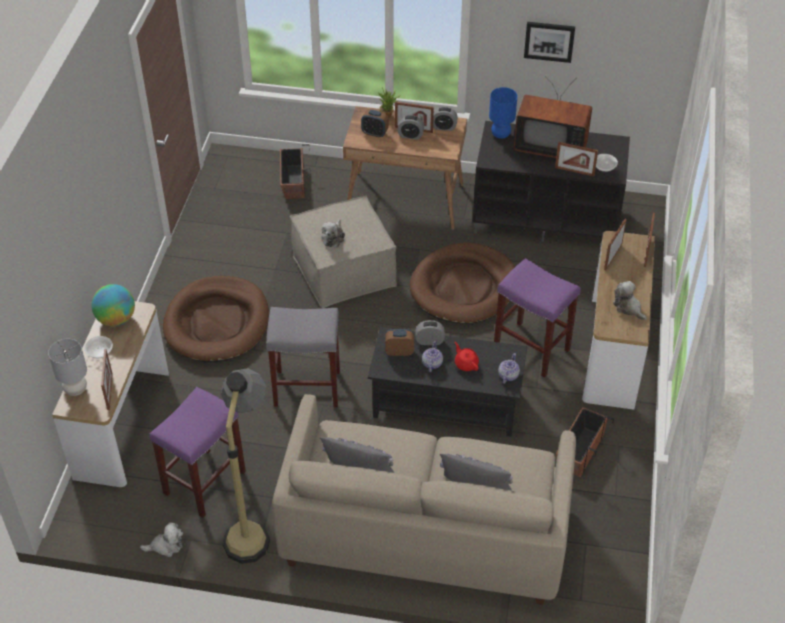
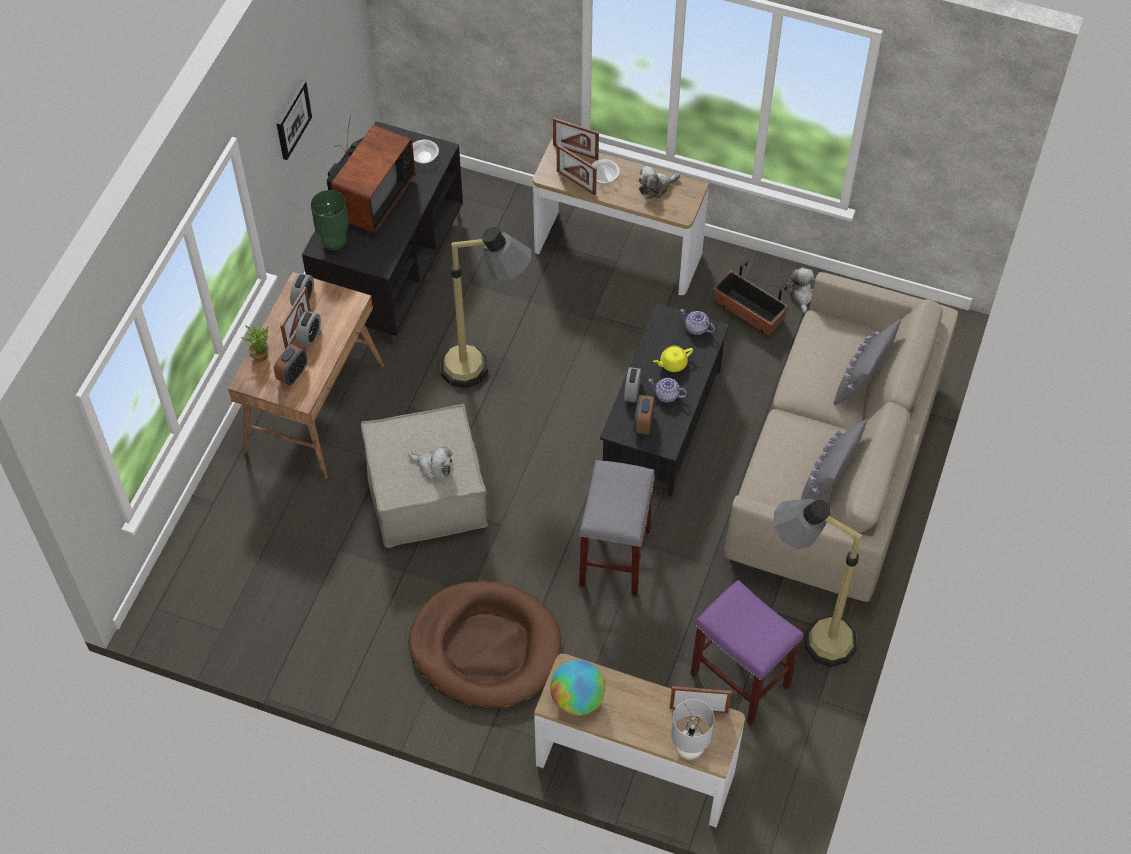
camera: 80 degrees left, 10 degrees up
(99, 352) = (631, 720): bowl -> bowl (604, 177)
(166, 546) = (824, 726): plush toy -> plush toy (801, 295)
(293, 182) = (239, 531): planter -> none
(464, 287) = (486, 372): brown dog bed -> floor lamp
(466, 364) = (672, 363): red teapot -> yellow teapot
(500, 134) = (334, 243): blue table lamp -> green table lamp
(530, 349) = (597, 326): purple stool -> none
(574, 171) = (423, 186): picture frame -> none

